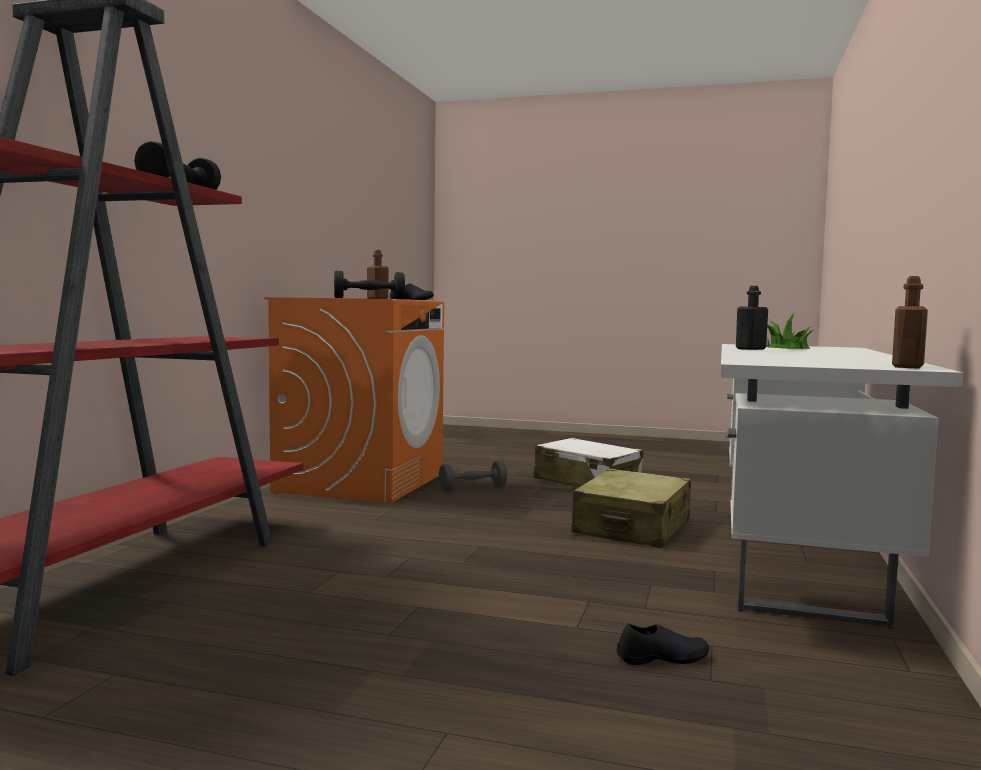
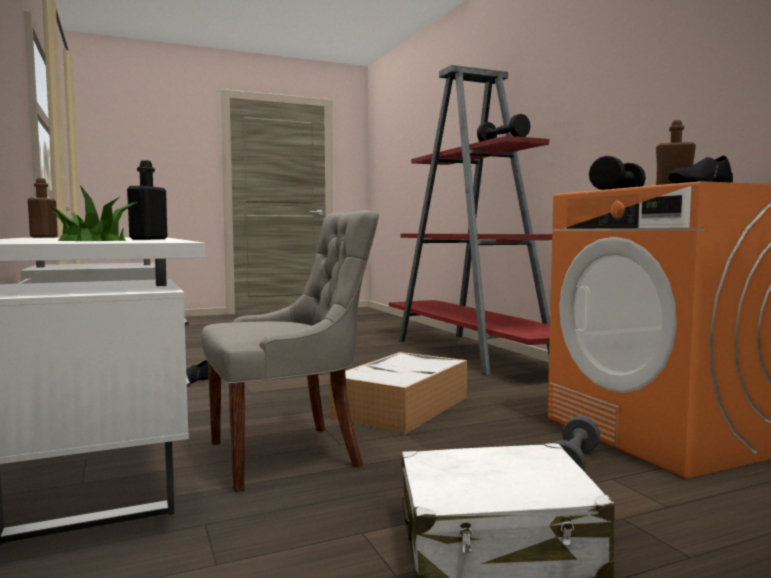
camera: 140 degrees right, 0 degrees up
(470, 536) = (401, 408): none -> storage box
(632, 527) = (289, 454): beige suitcase -> grey chair

